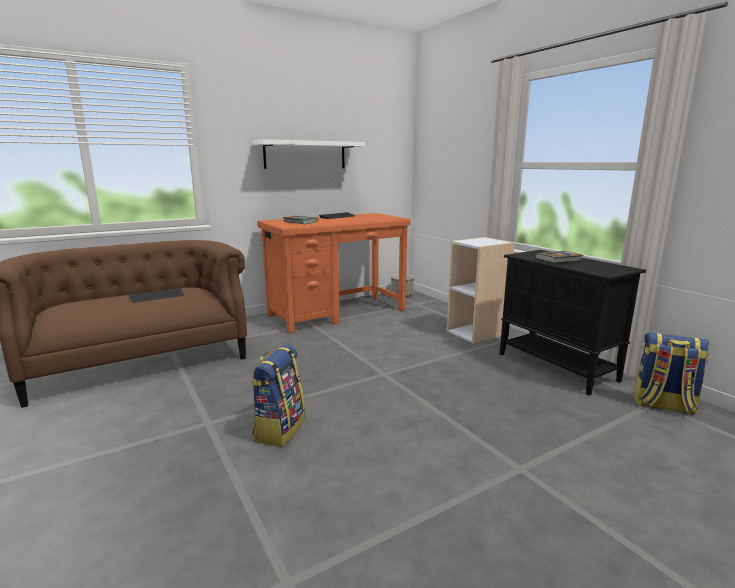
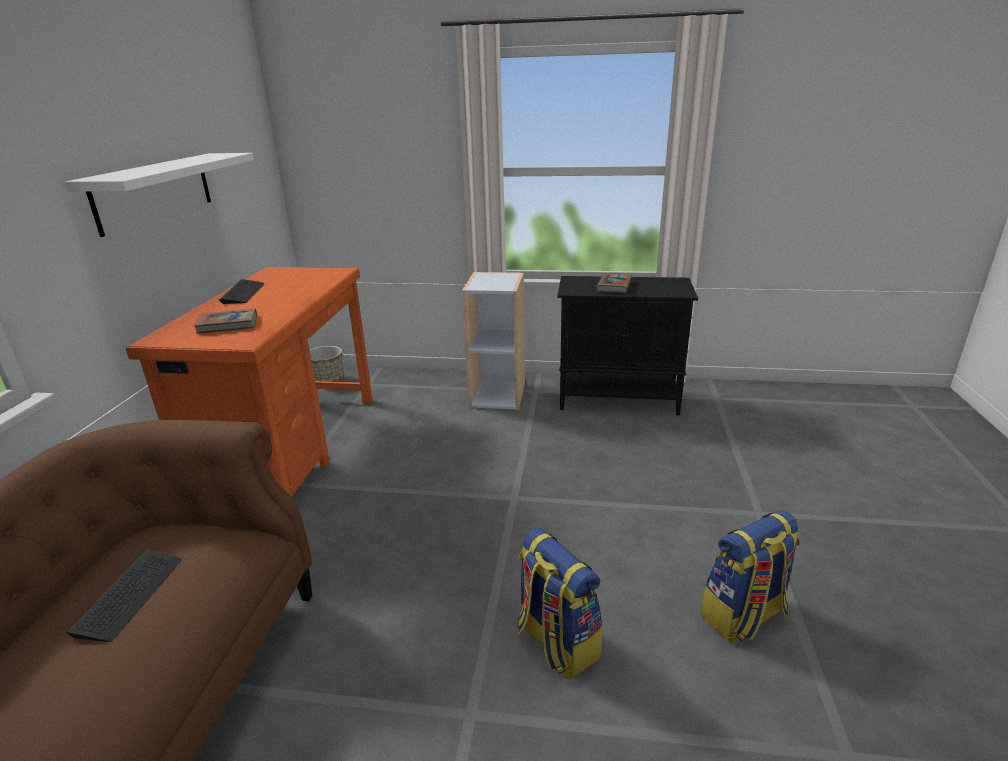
camera: 50 degrees left, 10 degrees up
(663, 405) = (723, 397): backpack -> backpack (744, 616)

